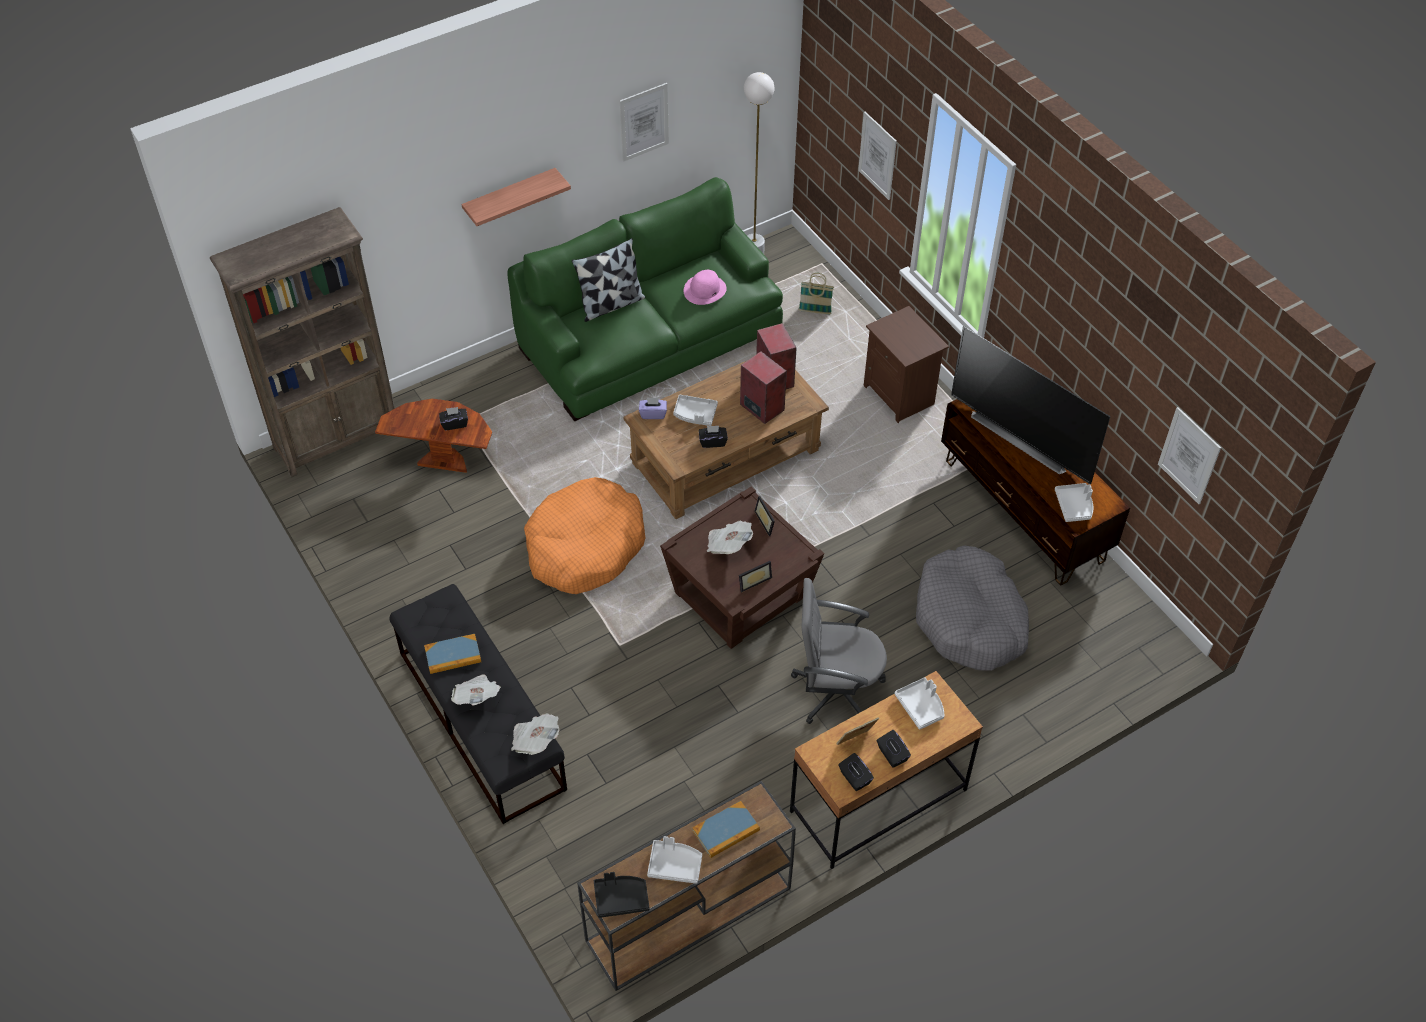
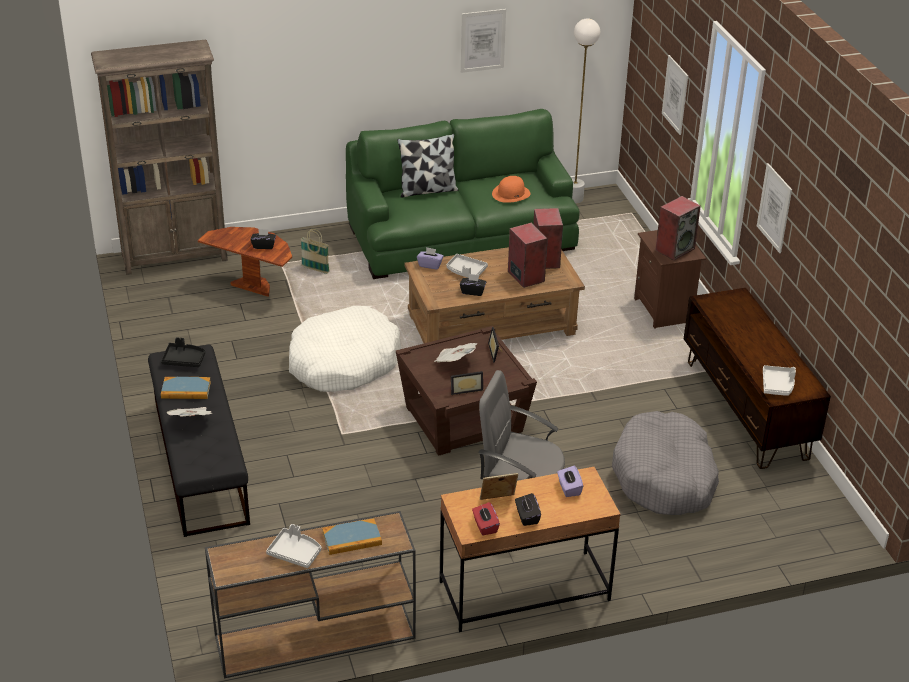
camera: 15 degrees right, 15 degrees down
(510, 198) = (356, 78): shelf -> none
(535, 740) = (226, 459): newspaper -> none
(585, 547) = (343, 362): orange dog bed -> white dog bed
(621, 898) = (236, 566): black tray -> black tray (184, 360)
(705, 289) = (511, 193): pink hat -> orange hat
(815, 311) = (612, 243): basket -> basket (315, 270)
(854, 778) = (485, 526): black tissue box -> red tissue box
(912, 340) = (675, 249): none -> speaker
(921, 706) = (569, 488): white tray -> purple tissue box
(1023, 437) = (749, 330): television -> none
(1189, 455) = (874, 325): picture -> picture (774, 208)

